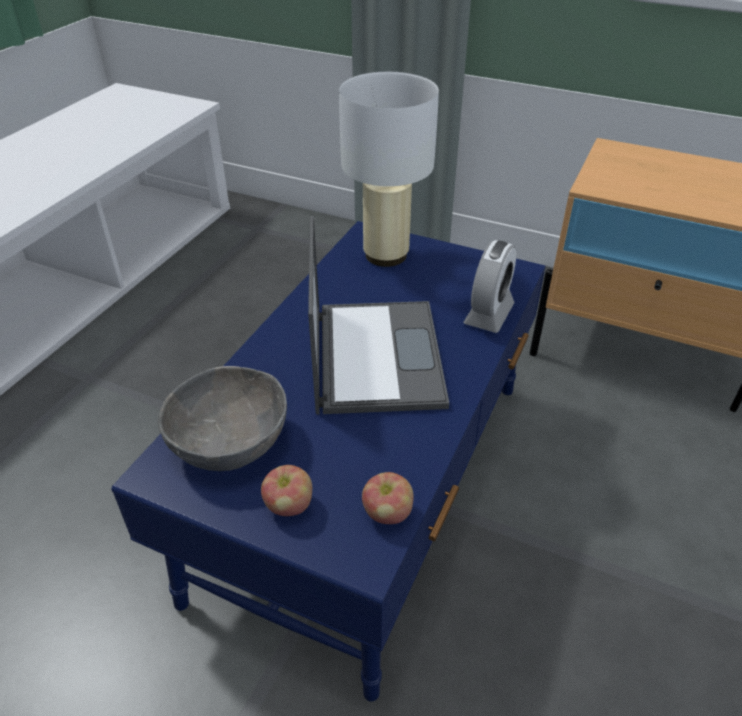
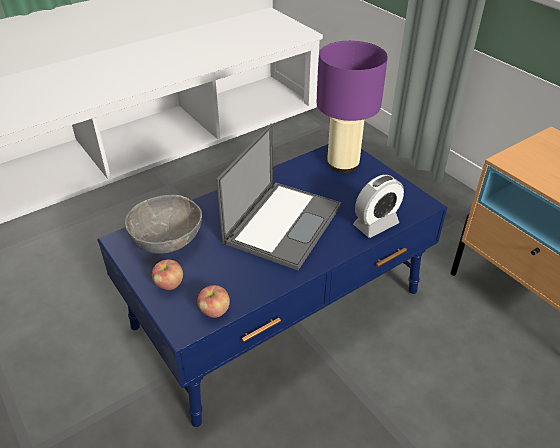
camera: 30 degrees right, 0 degrees up
(384, 255) = (342, 164): white table lamp -> purple table lamp

